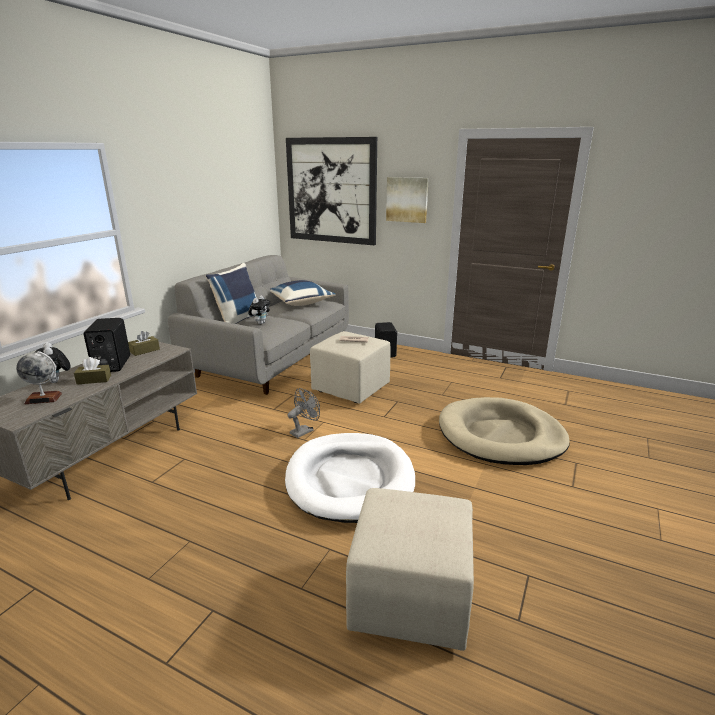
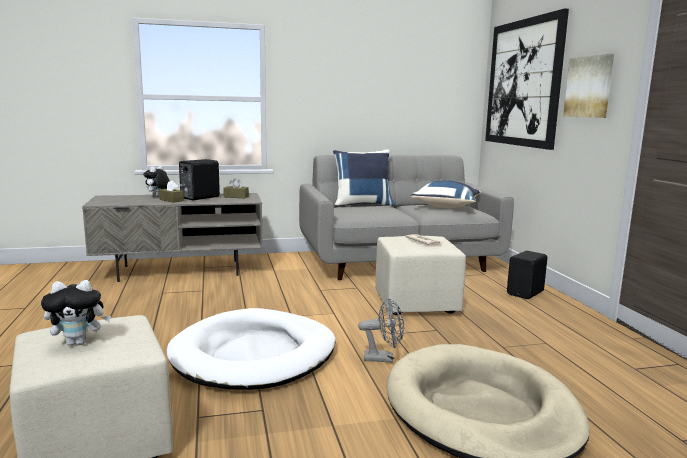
camera: 50 degrees right, 10 degrees down
(43, 398) = (130, 200): globe -> none
(260, 323) = (370, 209): plush toy -> plush toy (79, 342)
(304, 431) = (305, 311): grey fan -> grey fan (383, 358)

